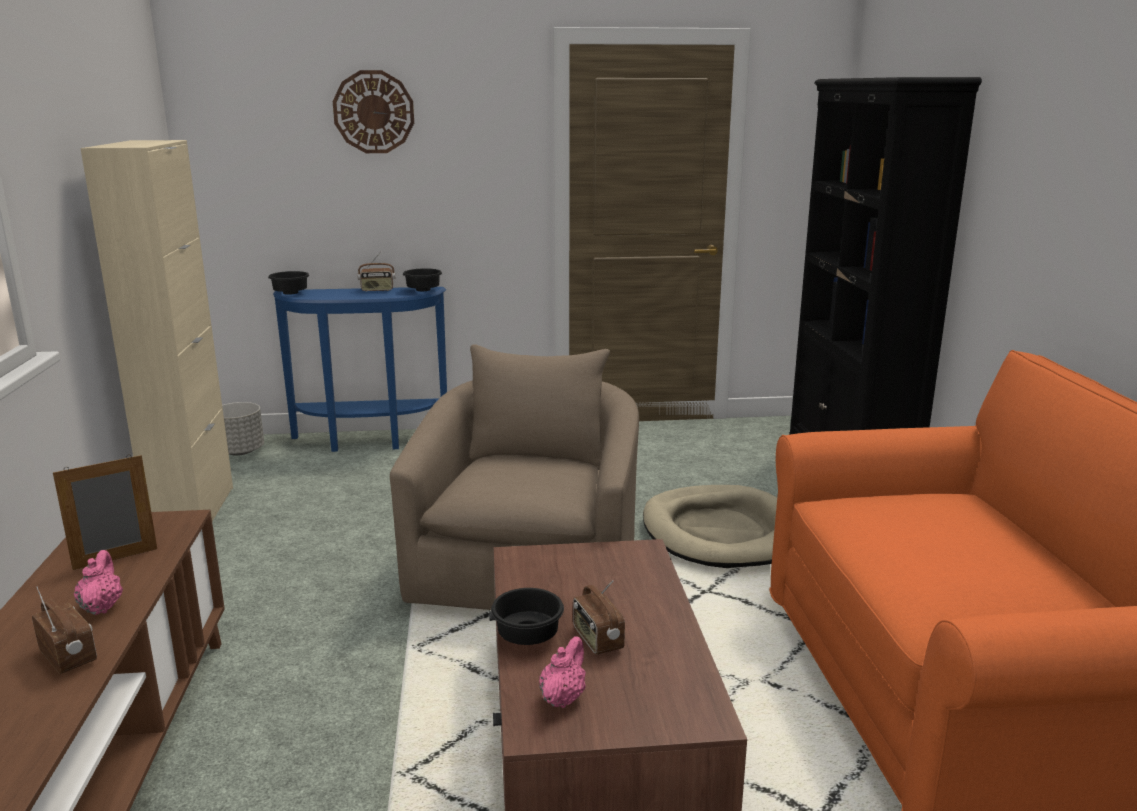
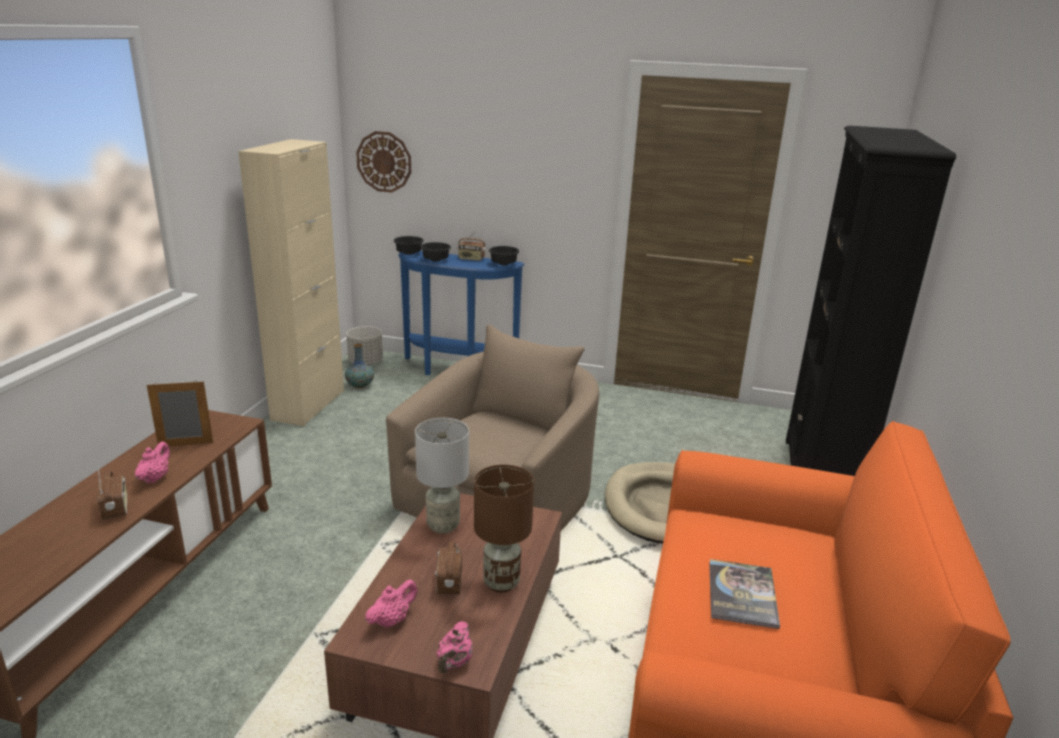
camera: 20 degrees right, 5 degrees up
(251, 478) = (360, 385): none -> vase
(374, 112) = (482, 121): wall clock -> wall clock (384, 162)
(530, 637) = (406, 567): black bowl -> black bowl (436, 260)
(536, 583) = (443, 526): none -> grey table lamp
(659, 624) = (502, 582): none -> brown table lamp
(680, 722) = (454, 663): none -> pink teapot
(950, 558) = (742, 594): none -> book

